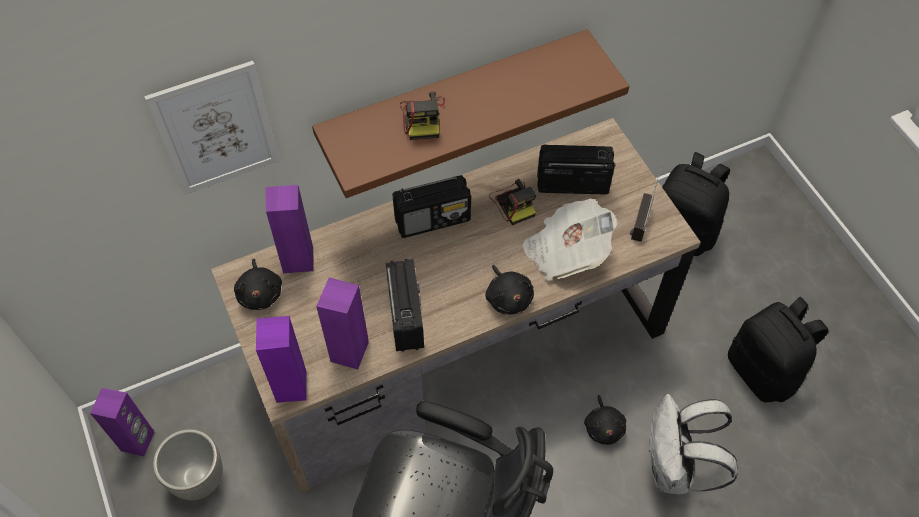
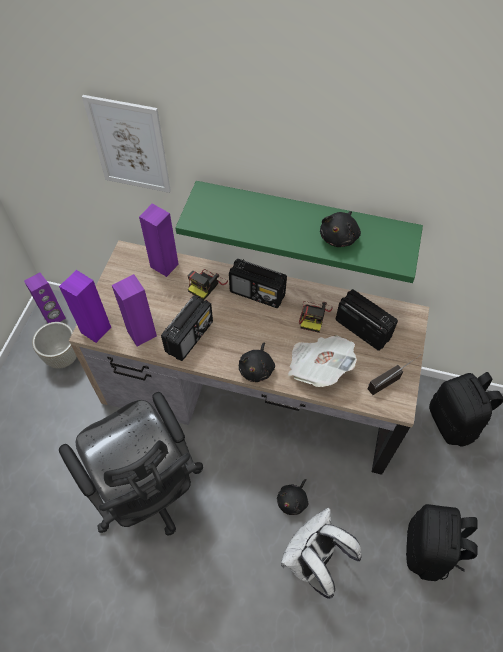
camera: 40 degrees right, 0 degrees up
(260, 293) = (129, 269): black plush toy -> black plush toy (339, 236)
(423, 118) = (261, 215): camera -> camera (207, 285)
(454, 98) = (304, 219): brown shelf -> green shelf

